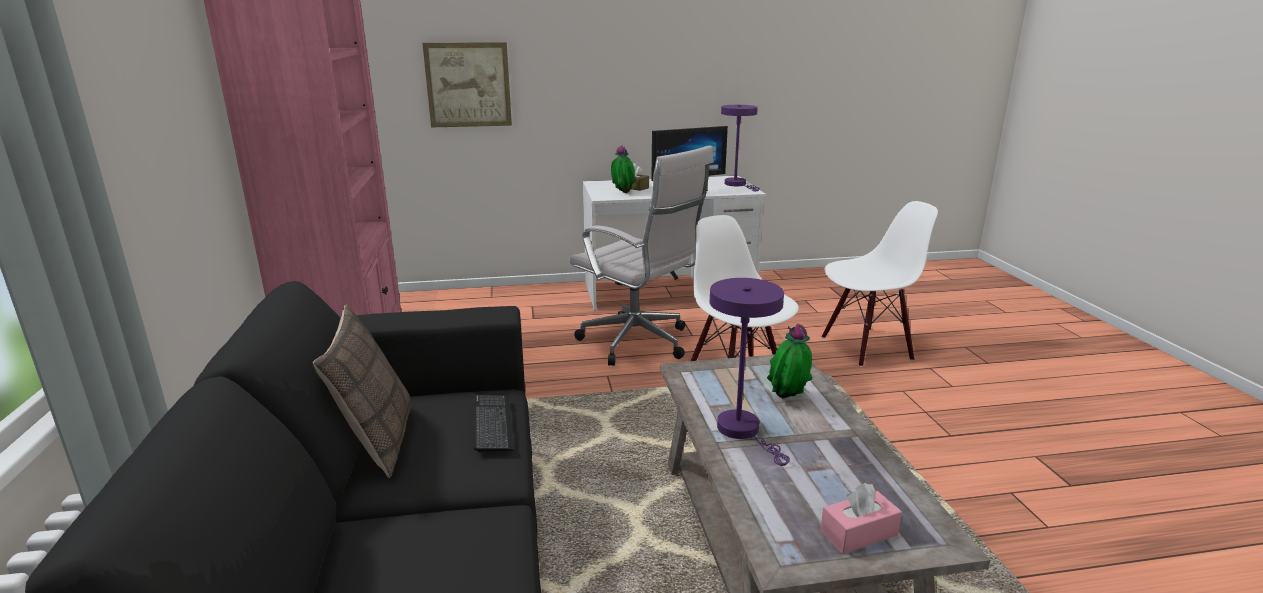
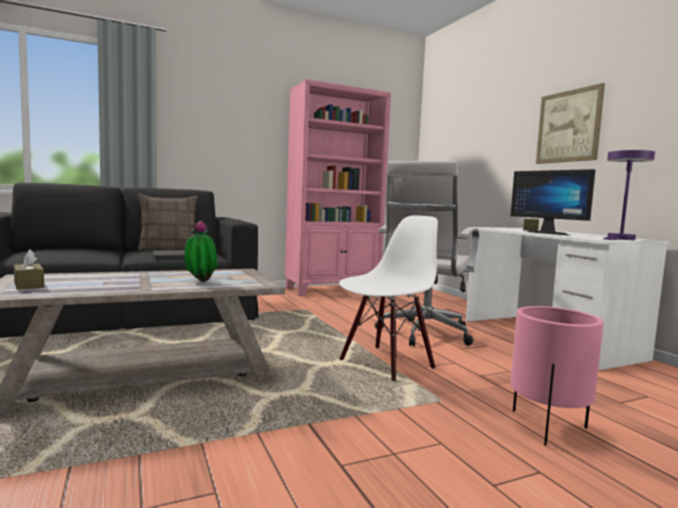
camera: 75 degrees right, 15 degrees down
(468, 85) = (474, 154): picture -> picture (568, 126)
(622, 193) = (506, 229): potted plant -> none
(743, 431) = (158, 275): purple table lamp -> none
(858, 533) = (29, 285): pink tissue box -> brown tissue box
(866, 347) = (547, 427): white chair -> pink planter

